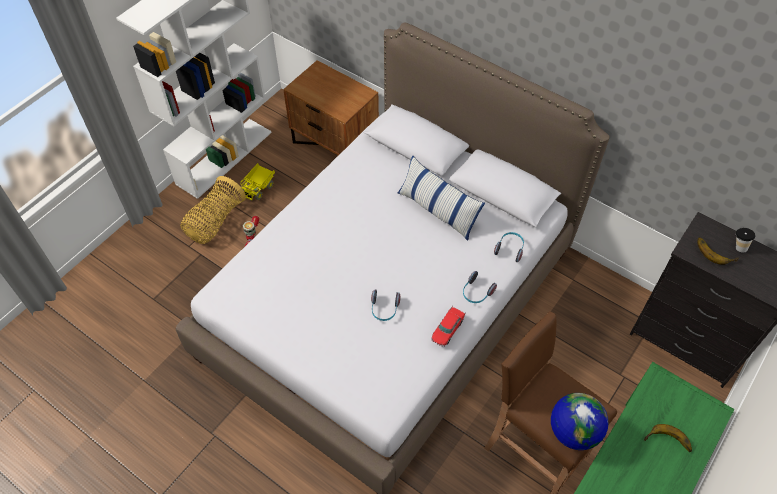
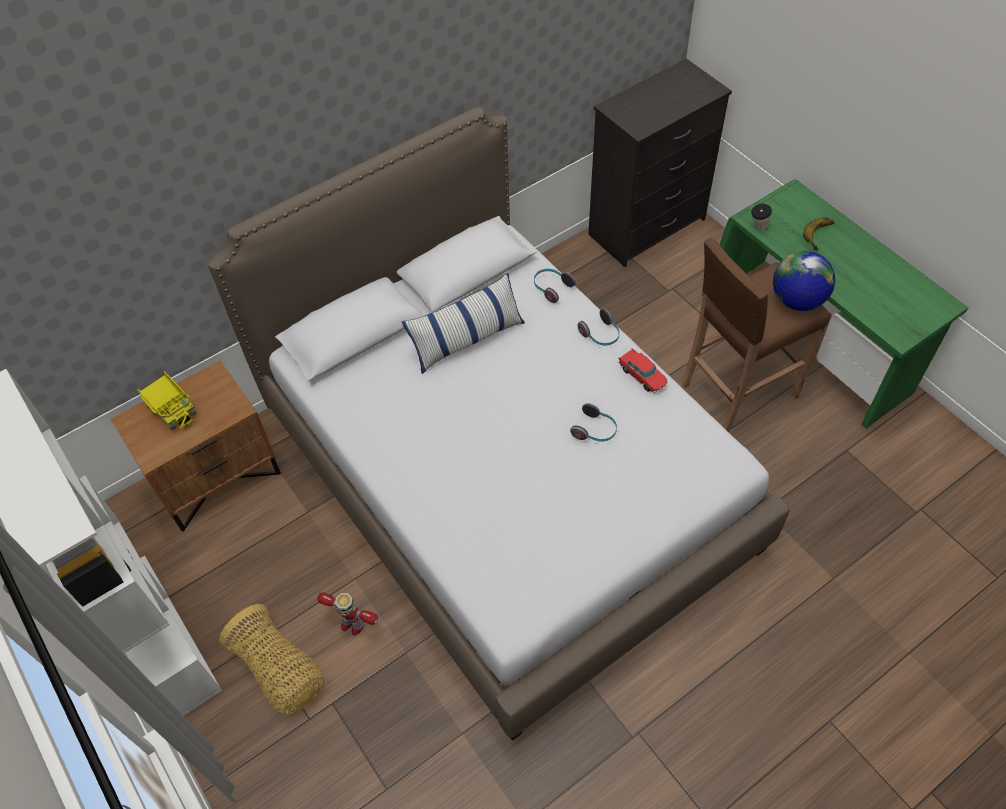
camera: 70 degrees left, 0 degrees up
(259, 188) = (245, 595): toy truck -> toy truck (173, 409)
(715, 251) = (647, 111): banana -> none
(738, 246) = (646, 94): cup -> cup (758, 227)

